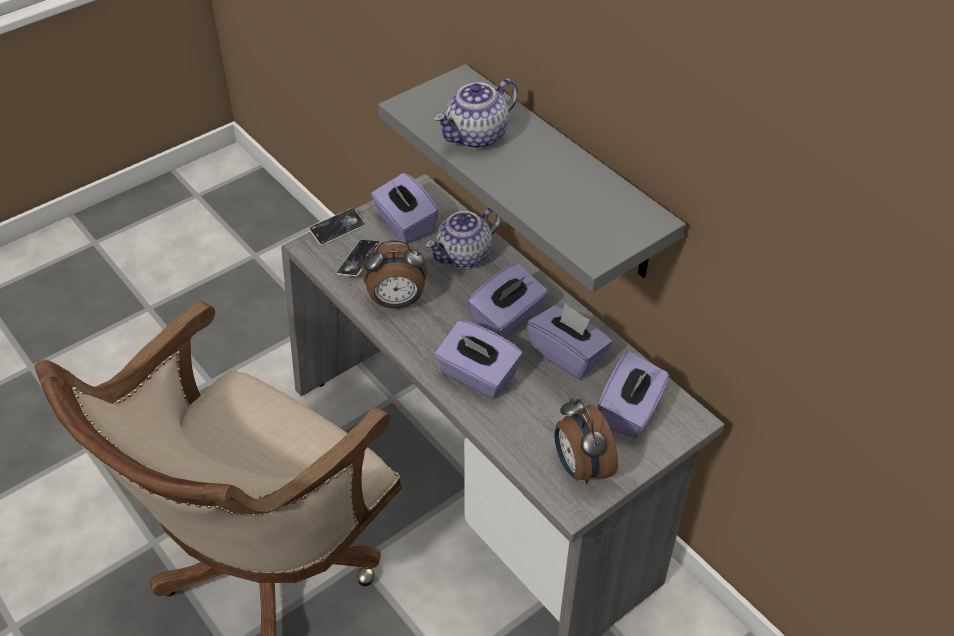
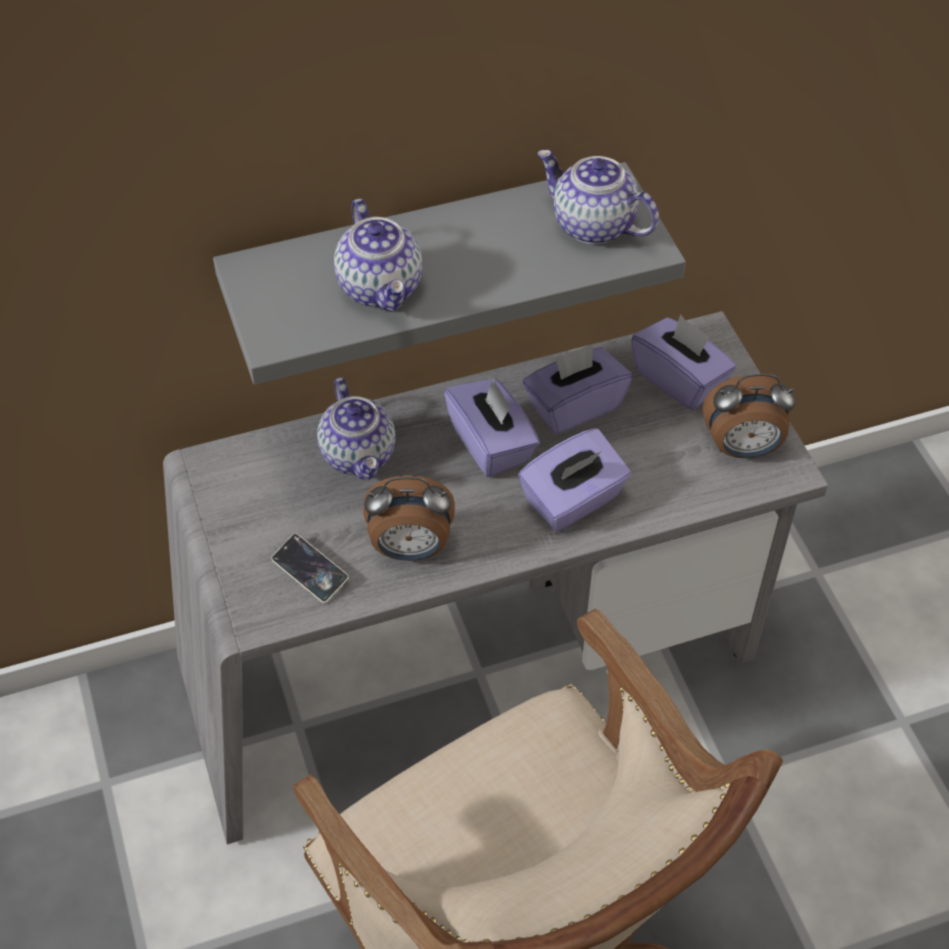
camera: 70 degrees left, 5 degrees up
(337, 229) = (232, 581): phone -> none
(396, 302) = (410, 549): alarm clock -> alarm clock turned 75 degrees clockwise
(405, 224) = (265, 501): purple tissue box -> none
(600, 220) = (592, 225): none -> teapot

